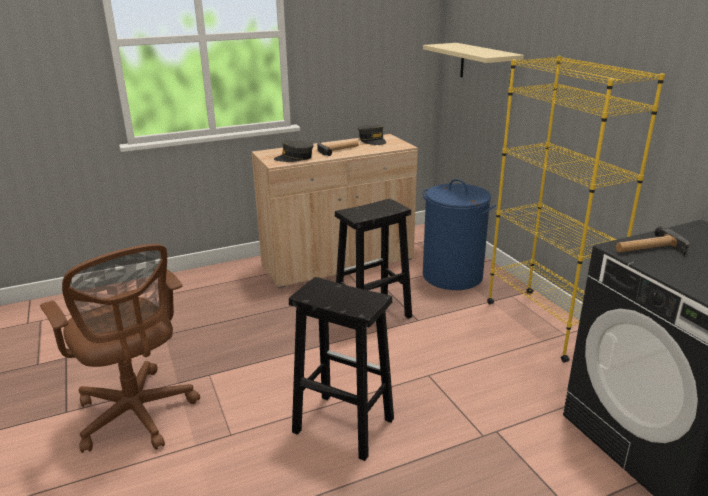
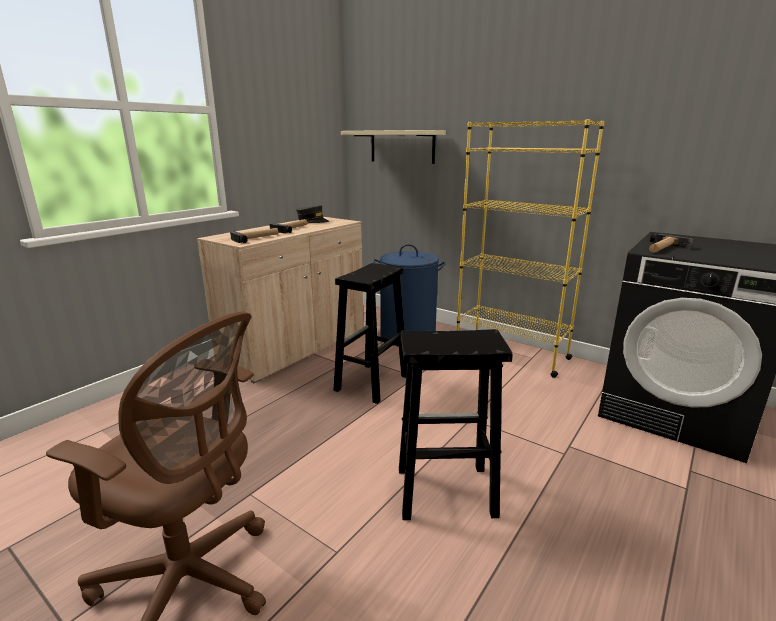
camera: 30 degrees left, 5 degrees down
(294, 158) = (256, 238): grey cap -> hammer

